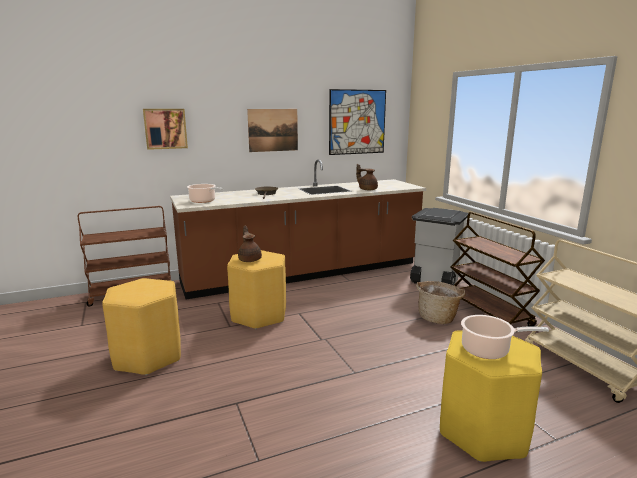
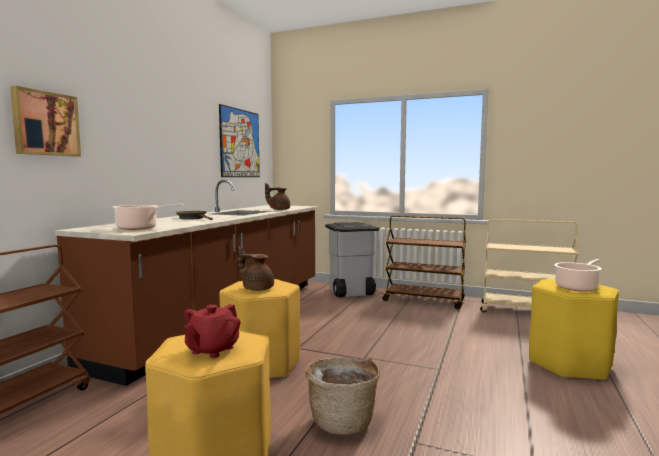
camera: 45 degrees left, 10 degrees down
(134, 292) = (212, 350): none -> red teapot
(273, 130) = (173, 143): picture -> none
(438, 318) = (404, 313): basket -> basket (342, 420)

